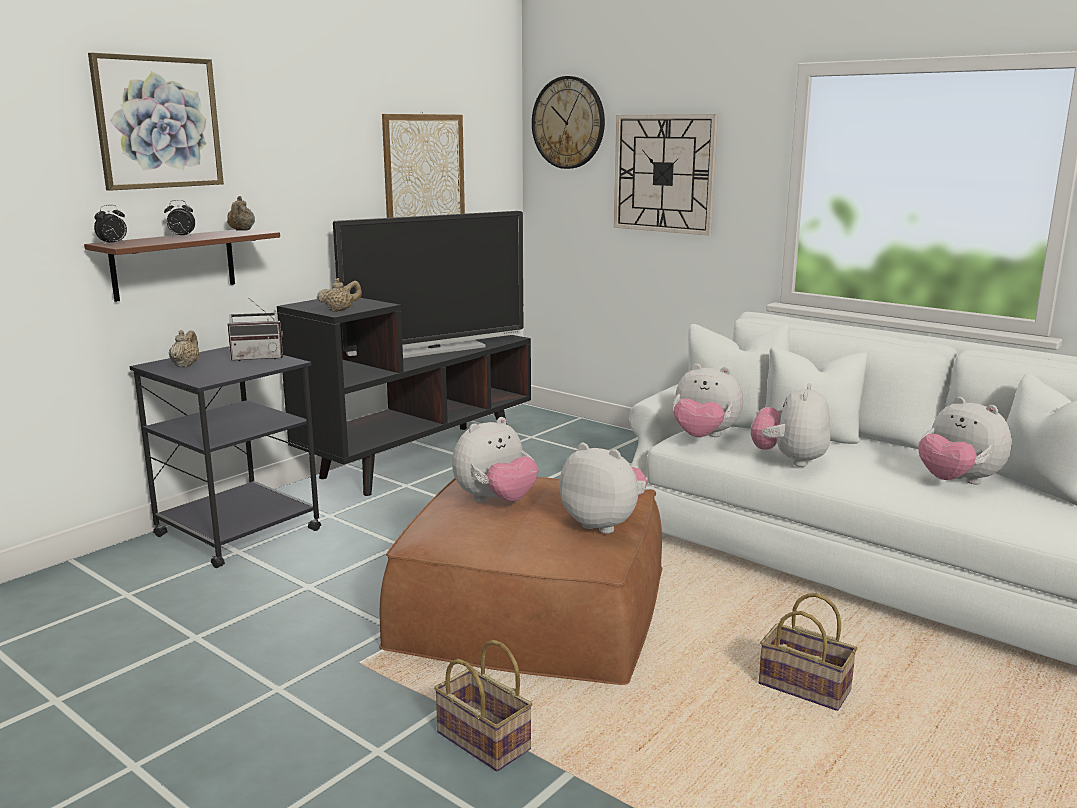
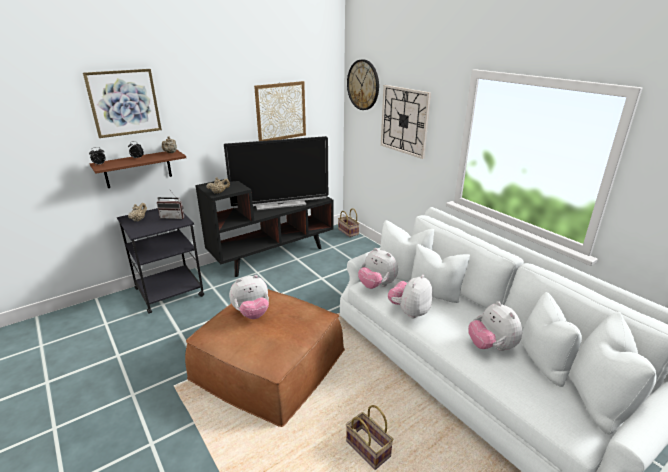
camera: 15 degrees right, 10 degrees up
(480, 741) = (197, 448): basket -> basket (347, 232)
(603, 524) = (292, 340): plush toy -> none

